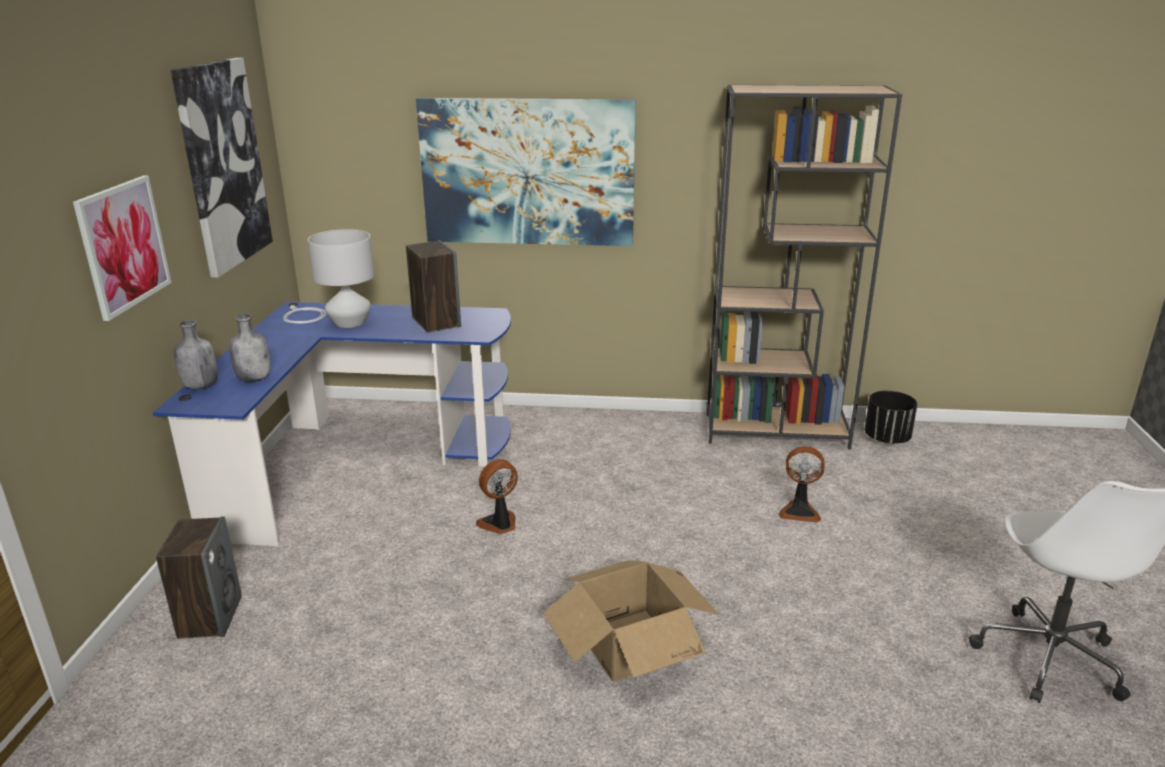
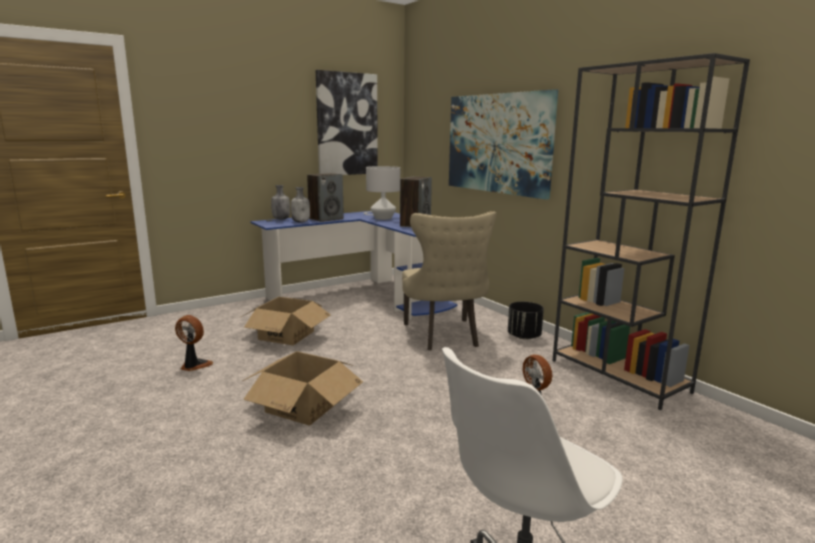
camera: 50 degrees right, 10 degrees down
(123, 245) = (255, 140): picture -> none
(210, 617) = (220, 317): speaker -> speaker (326, 219)
(392, 578) = (287, 335): none -> cardboard box
(499, 524) = (364, 339): fan -> fan (194, 366)
(567, 468) = (444, 335): none -> beige chair
(887, 438) = (714, 421): black planter -> black planter (524, 337)

